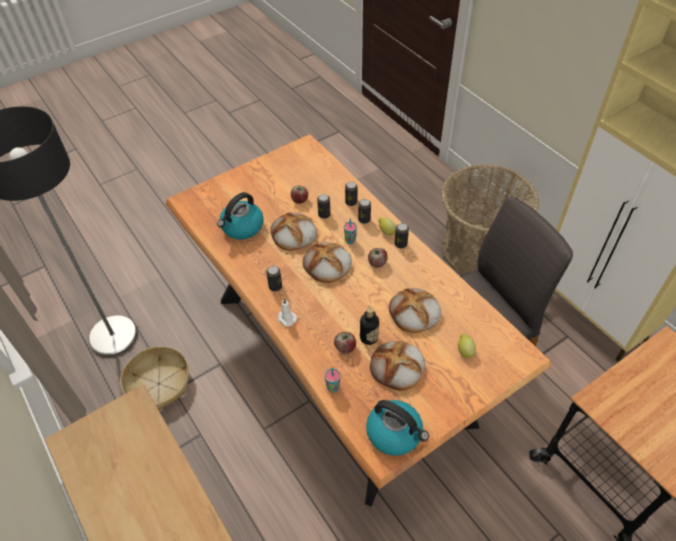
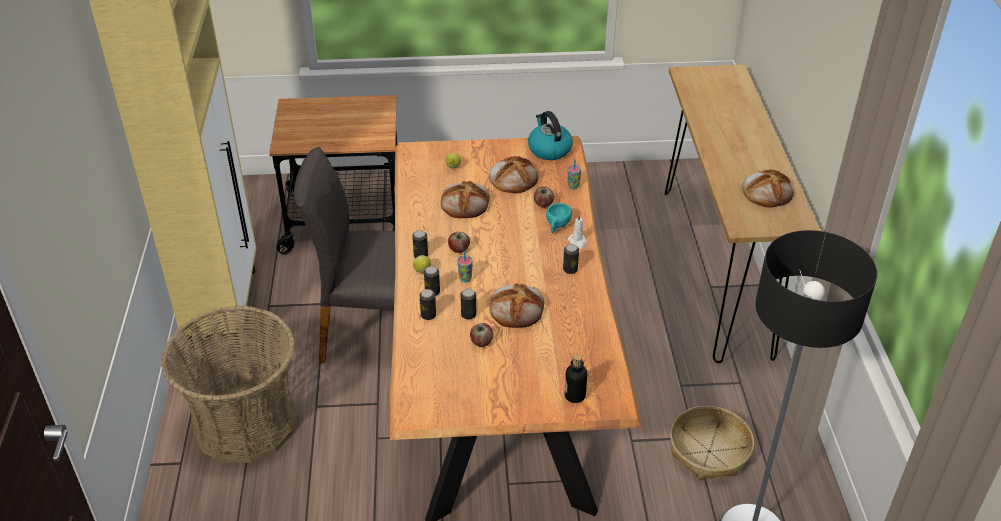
camera: 150 degrees left, 10 degrees down
(242, 227) = (567, 340): kettle -> none
(315, 327) = (557, 226): none -> turquoise cup
(327, 265) = (506, 267): bread -> bread (767, 192)
(369, 337) = (518, 203): bottle -> bottle (575, 396)

